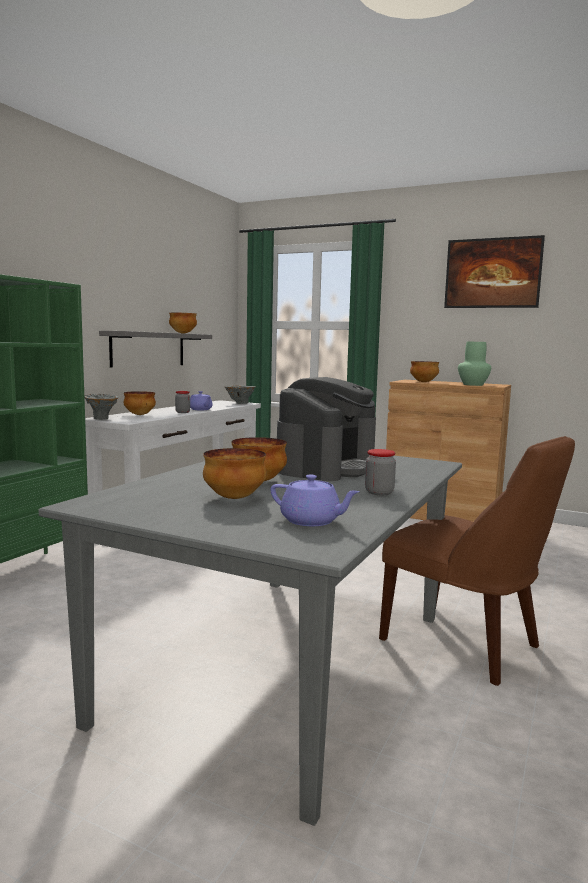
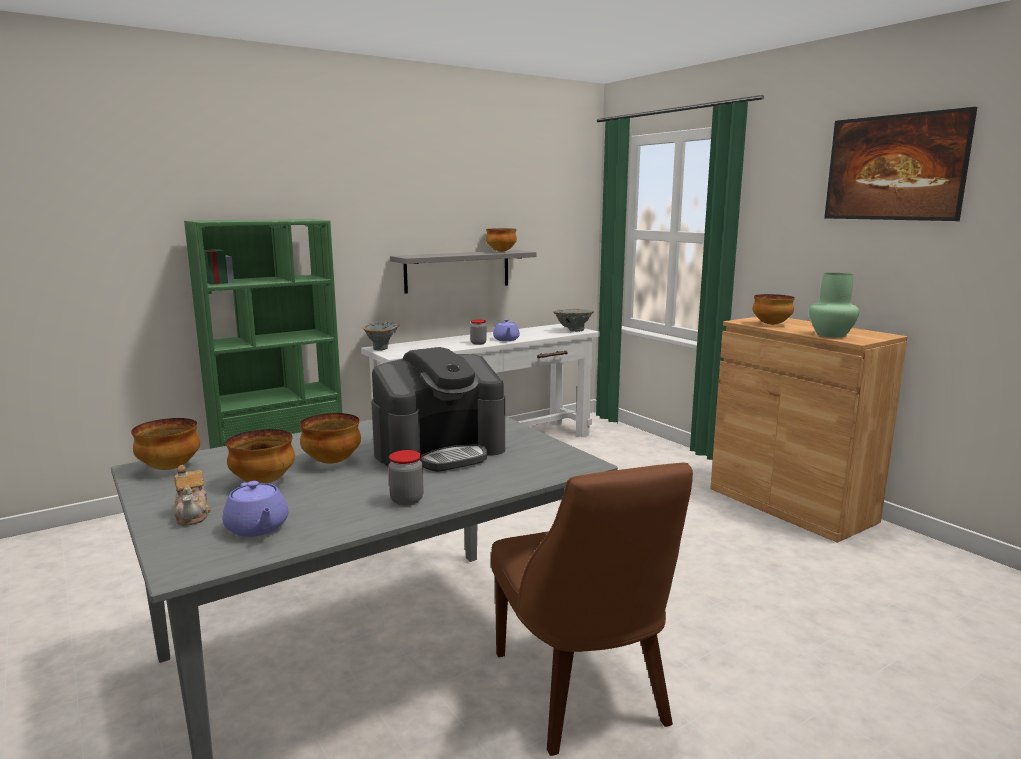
camera: 30 degrees right, 5 degrees up
(139, 415) = (427, 345): bowl -> bowl (170, 467)
(230, 523) = (193, 514): none -> teapot

